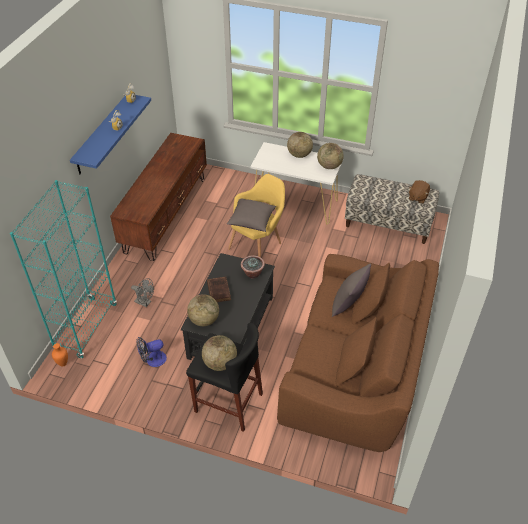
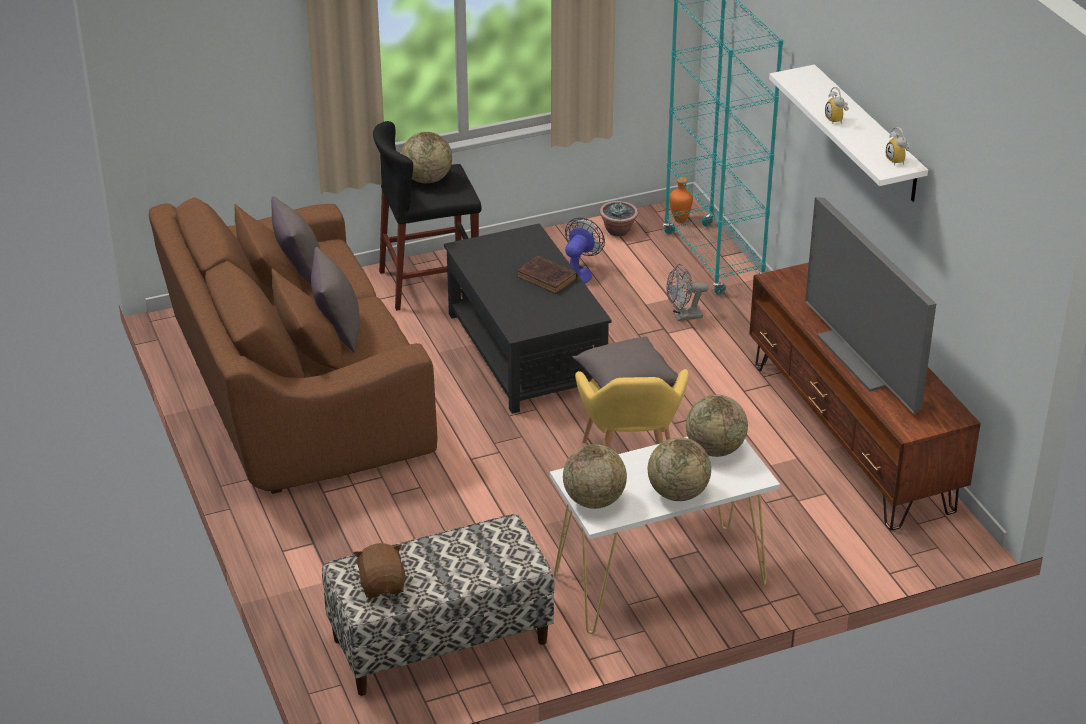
camera: 140 degrees right, 10 degrees down
(102, 134) = (867, 134): blue shelf -> white shelf
(167, 169) = (865, 358): none -> television
(204, 320) = (522, 243): globe -> globe (715, 449)
(252, 273) = (528, 318): potted plant -> potted plant (618, 231)
(336, 355) = (300, 275): none -> grey pillow

